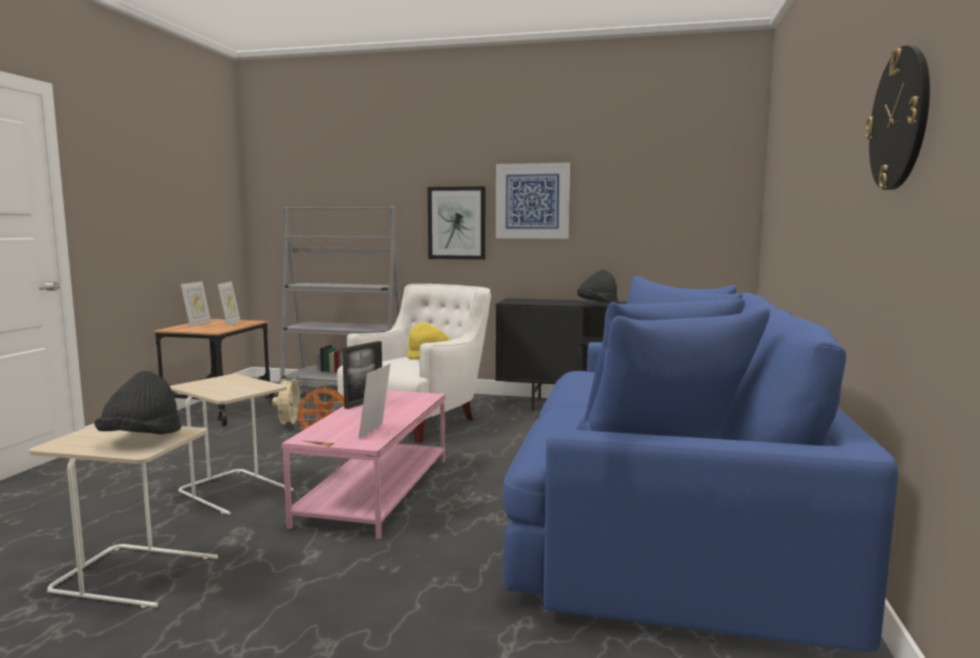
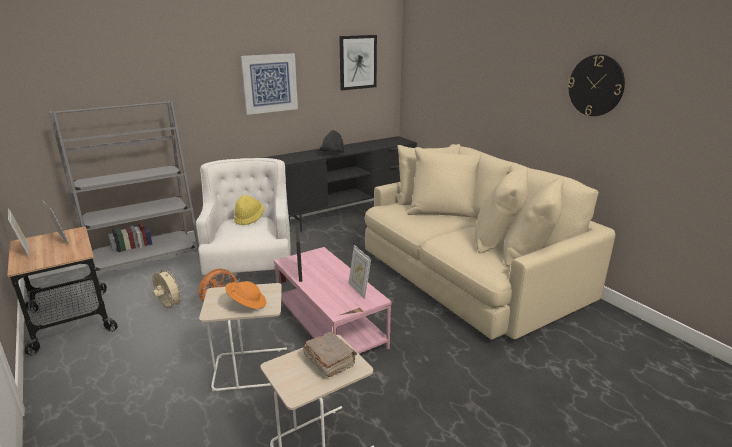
camera: 45 degrees left, 15 degrees up
(141, 439) = (329, 361): black hat -> brown book
(222, 388) = (247, 304): none -> orange hat
(456, 223) = (213, 105): picture -> picture (358, 62)
(668, 520) = (470, 275): blue sofa -> beige sofa

